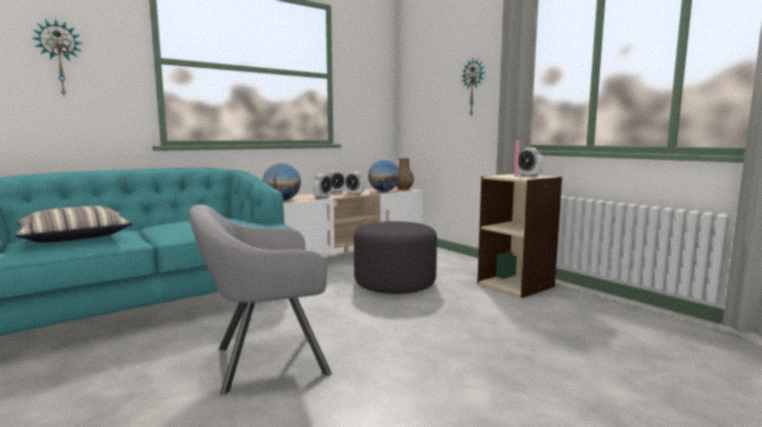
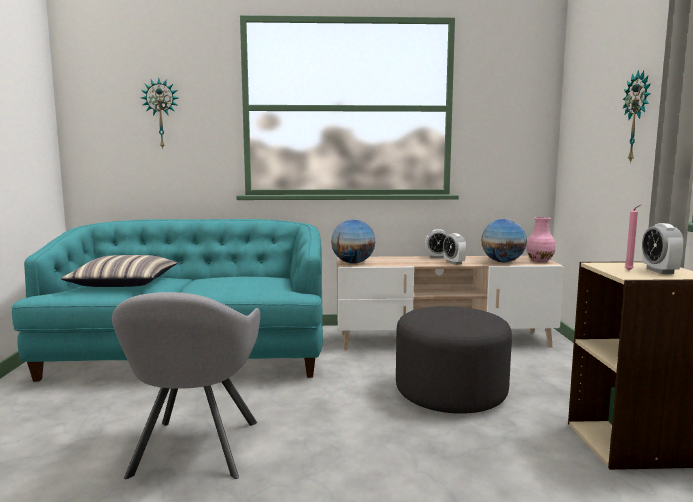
camera: 35 degrees right, 0 degrees up
(265, 361) = (194, 451): grey armchair -> grey armchair turned 105 degrees counterclockwise
(322, 197) = (404, 264): alarm clock -> none
(404, 189) = (540, 261): brown vase -> pink vase

